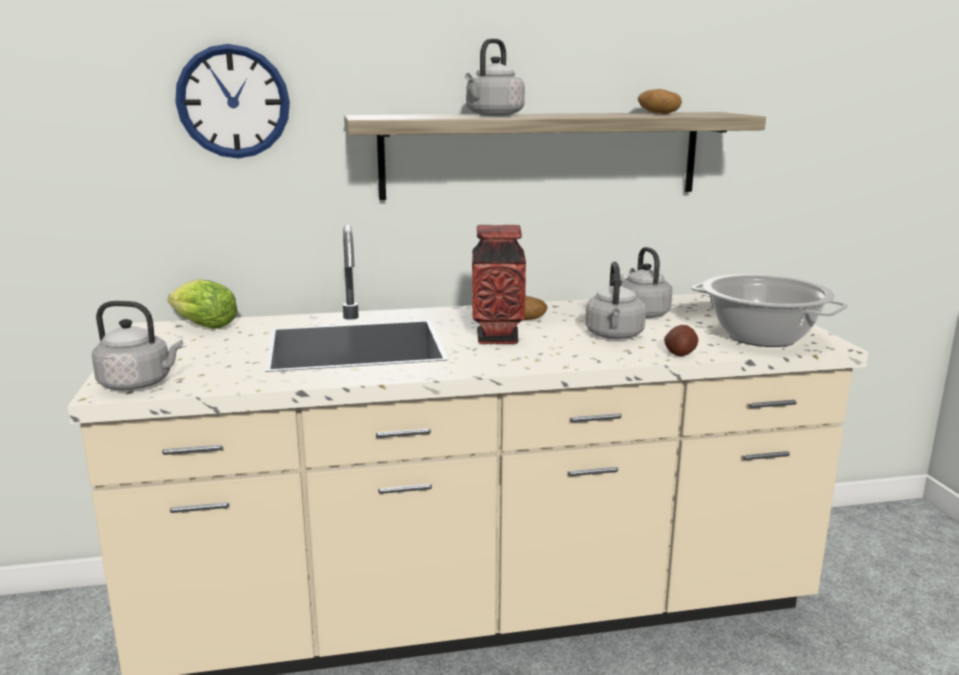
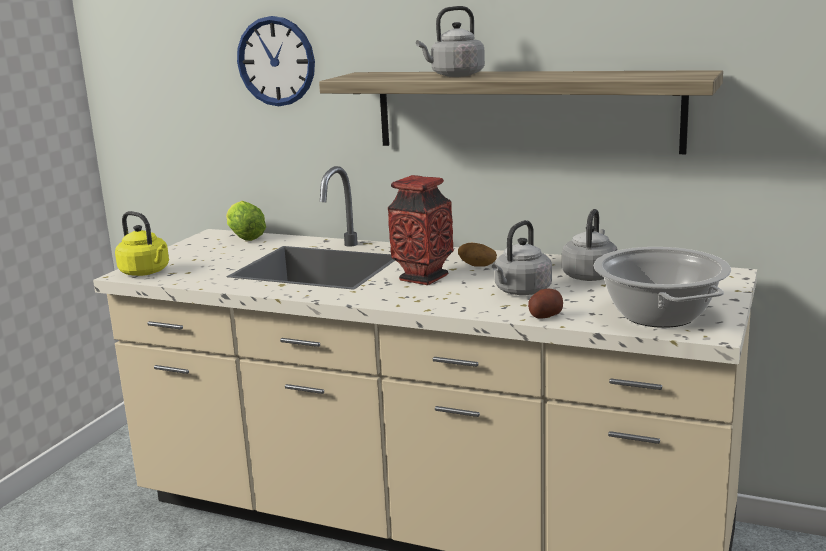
camera: 35 degrees right, 0 degrees up
(139, 384) = (146, 272): grey kettle -> yellow kettle
(658, 113) = (621, 74): potato -> none

